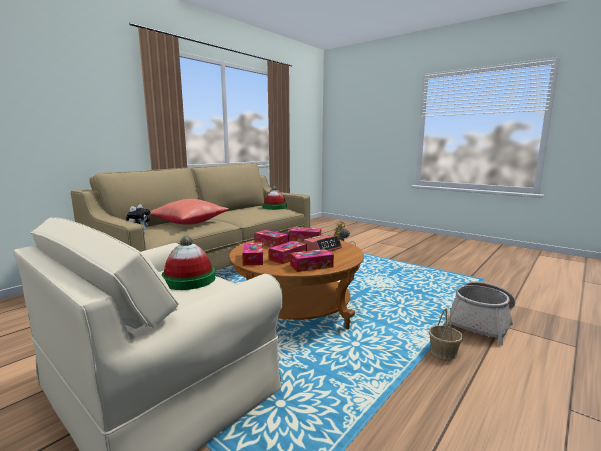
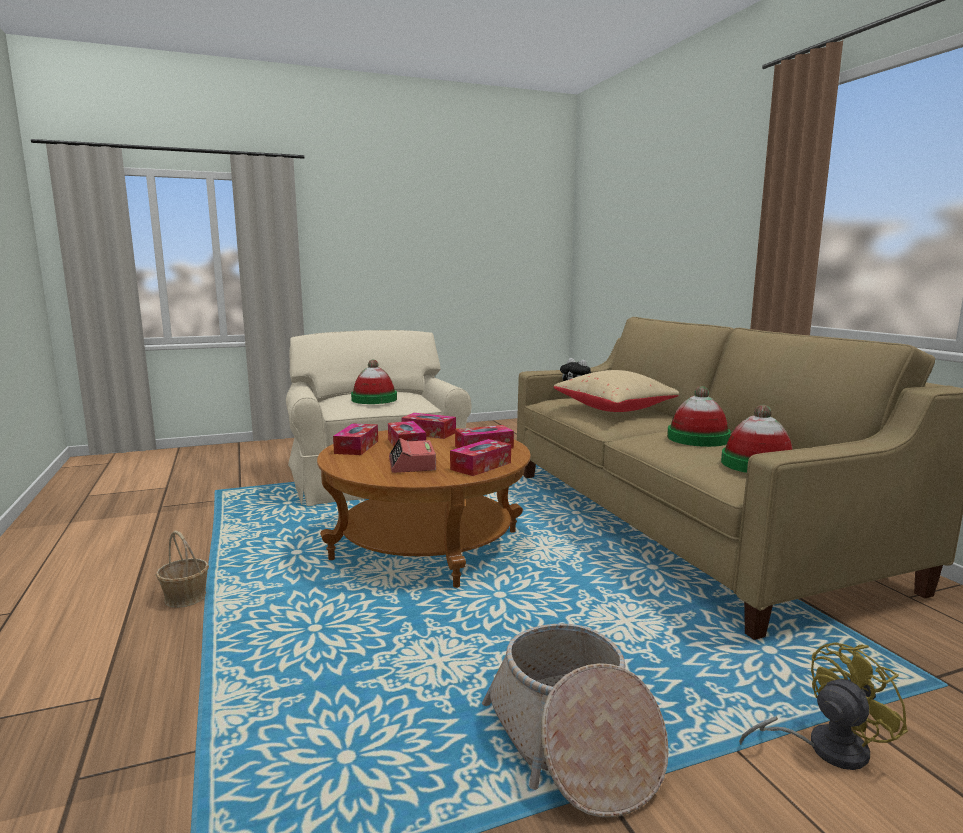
camera: 120 degrees right, 0 degrees up
(189, 223) = (616, 410): red pillow -> beige pillow
(246, 211) = (698, 438): none -> hat
(481, 322) = (145, 680): basket -> basket (572, 744)

